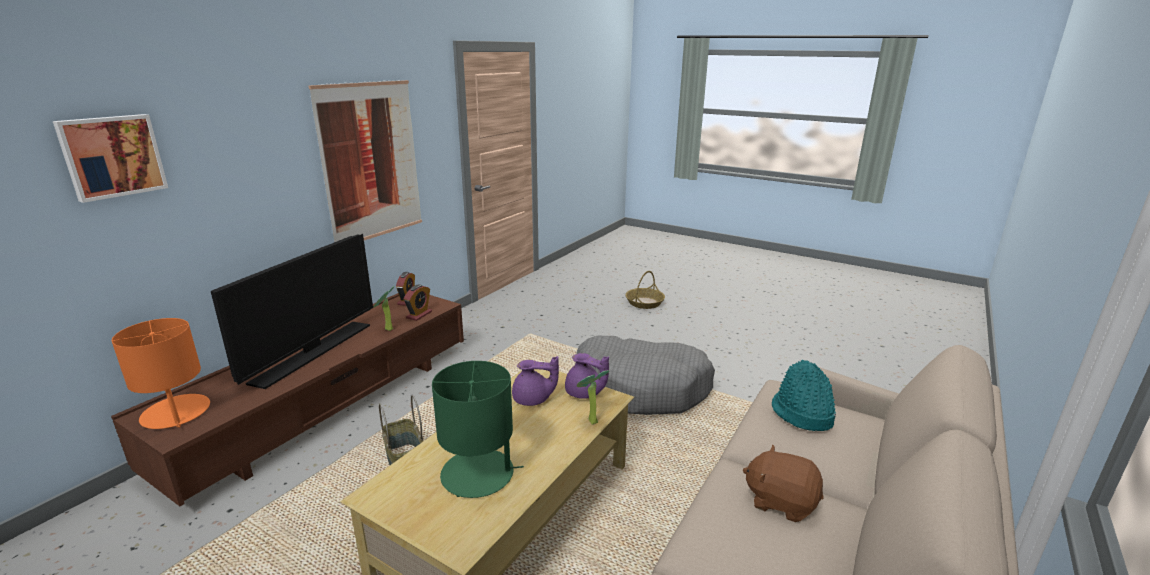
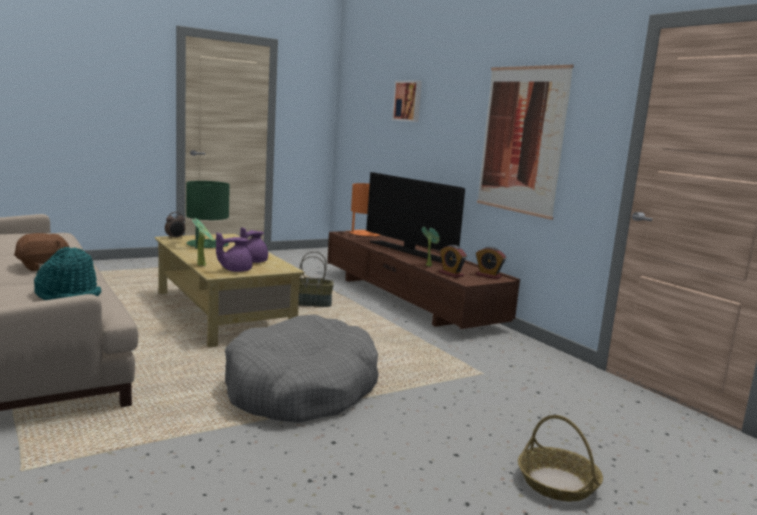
camera: 115 degrees right, 10 degrees down
(458, 535) = (175, 238): none -> alarm clock

